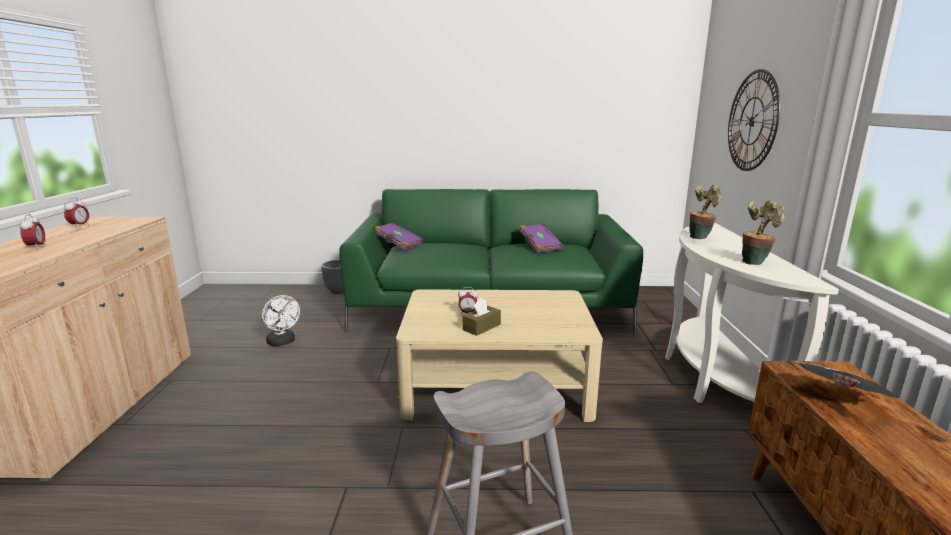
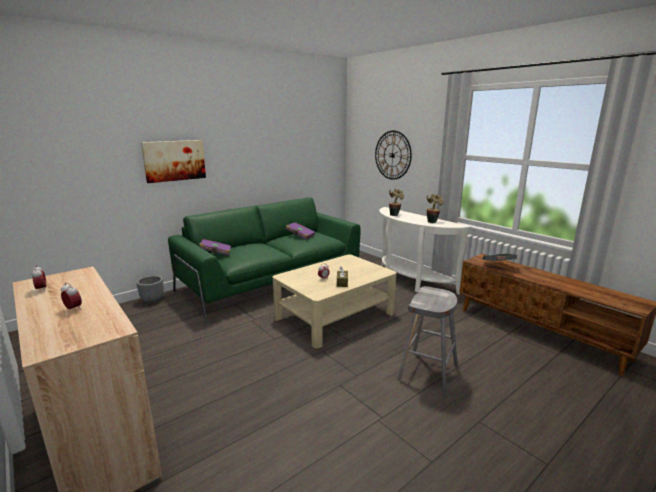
camera: 40 degrees left, 0 degrees up
(283, 342) = (172, 343): white fan -> none
(387, 114) = (174, 160): none -> picture

